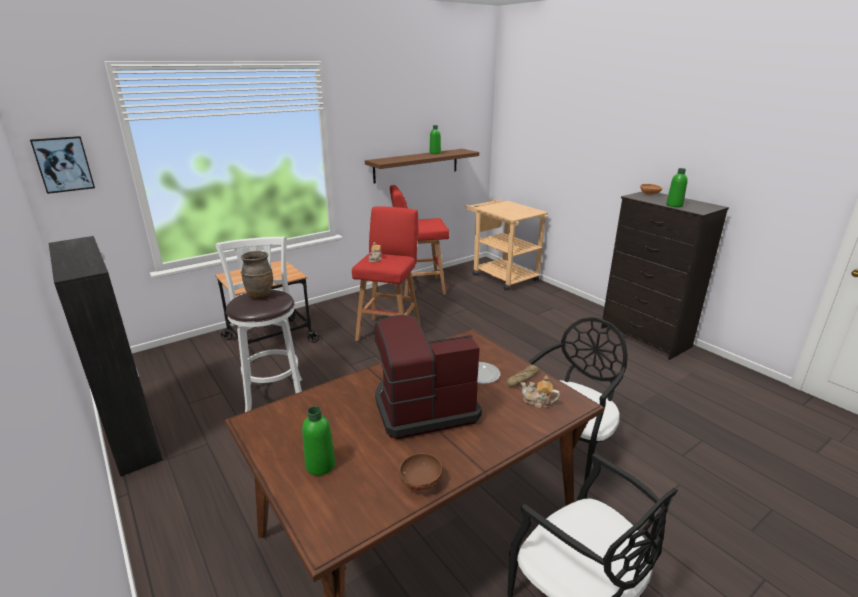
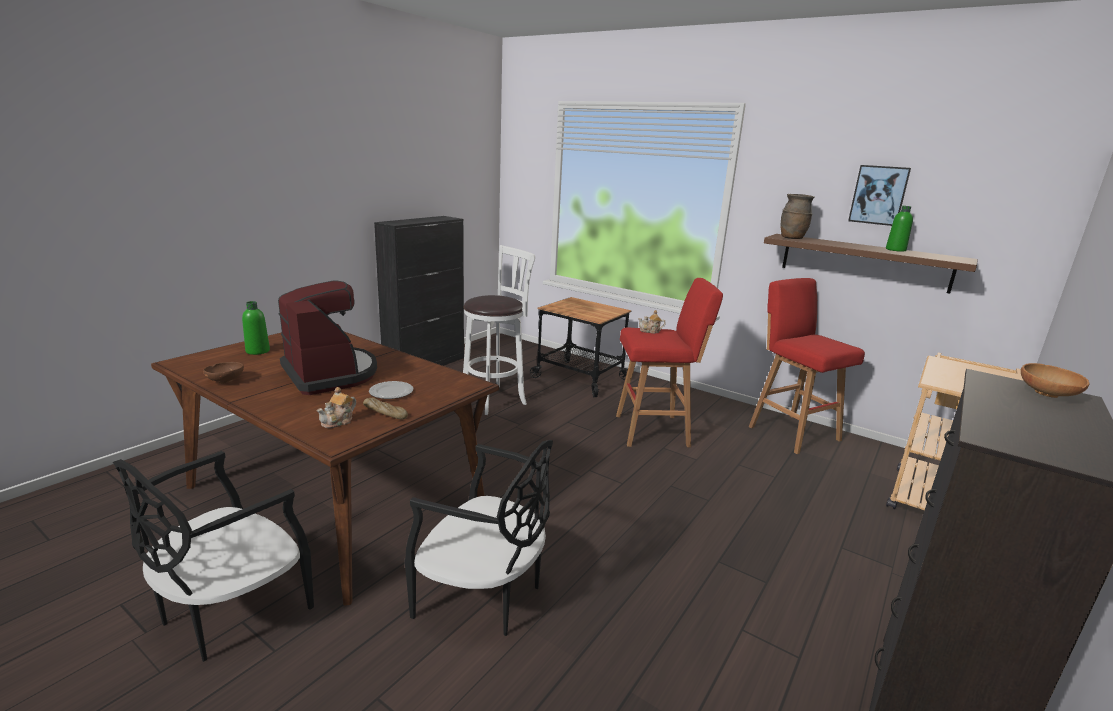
camera: 70 degrees right, 5 degrees down
(63, 164) = (519, 177): picture -> picture (878, 195)
(260, 295) = (498, 298): brown vase -> brown vase (792, 238)
(538, 402) = (338, 421): teapot -> teapot turned 150 degrees counterclockwise
(674, 205) = (991, 413): green bottle -> none

